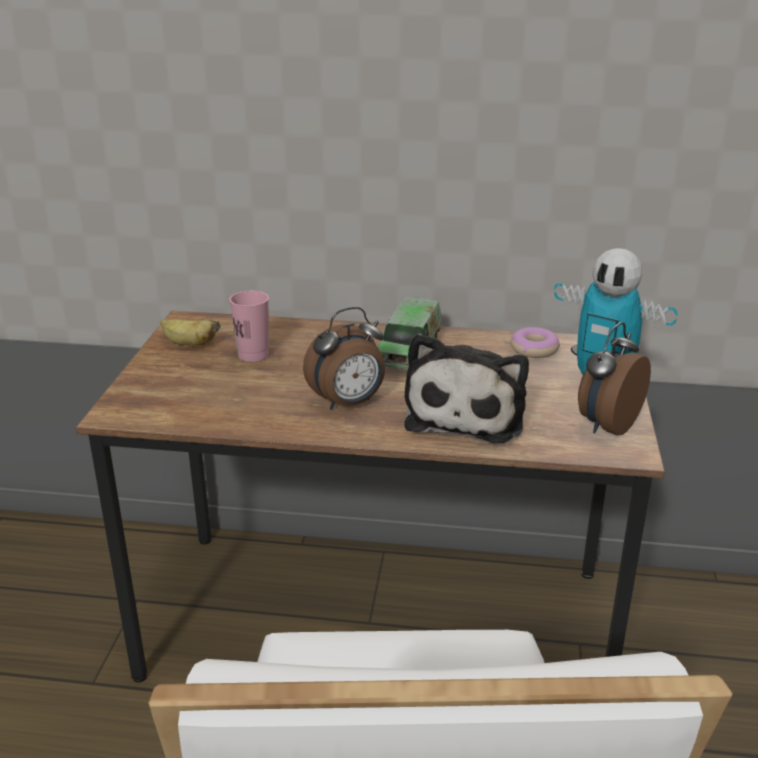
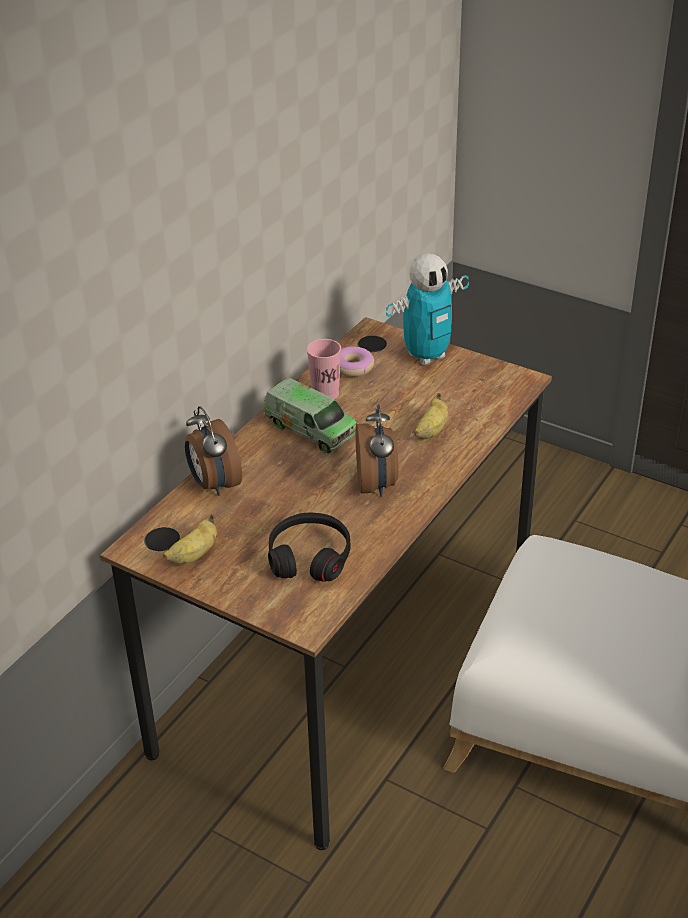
camera: 65 degrees left, 10 degrees up
(213, 394) = (309, 557): none -> black headphones
(253, 355) = (250, 518): pink cup -> pink cup (325, 394)
(467, 414) = (431, 431): plush toy -> banana
(606, 425) = (484, 376): alarm clock -> alarm clock (214, 484)

